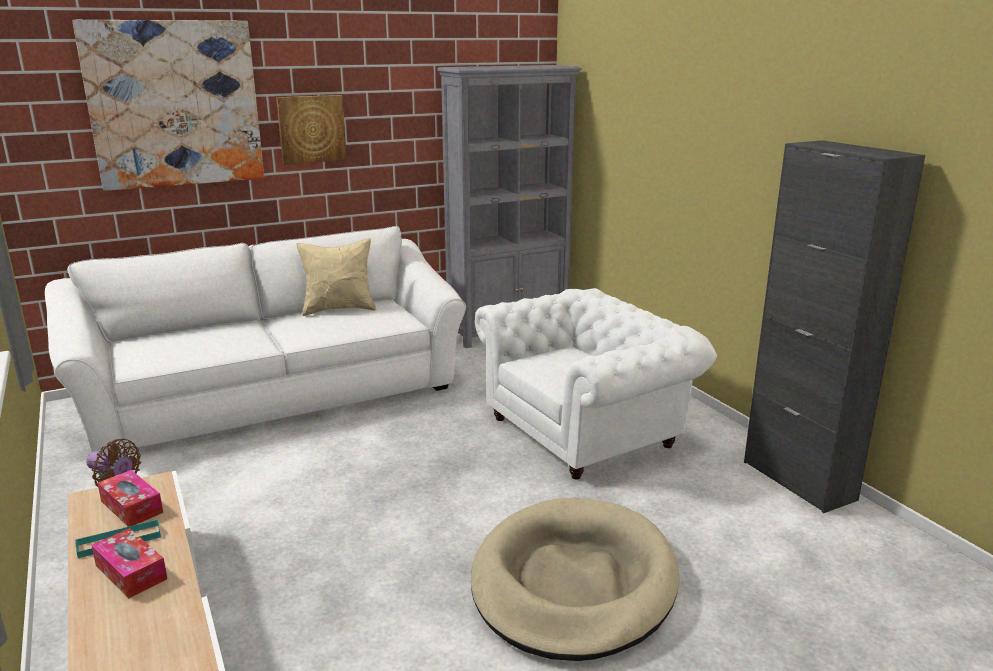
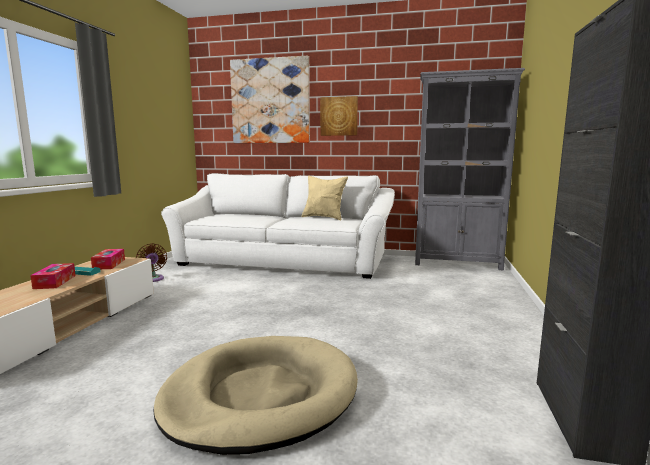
camera: 40 degrees right, 10 degrees down
(587, 430) = (425, 321): white armchair -> none

